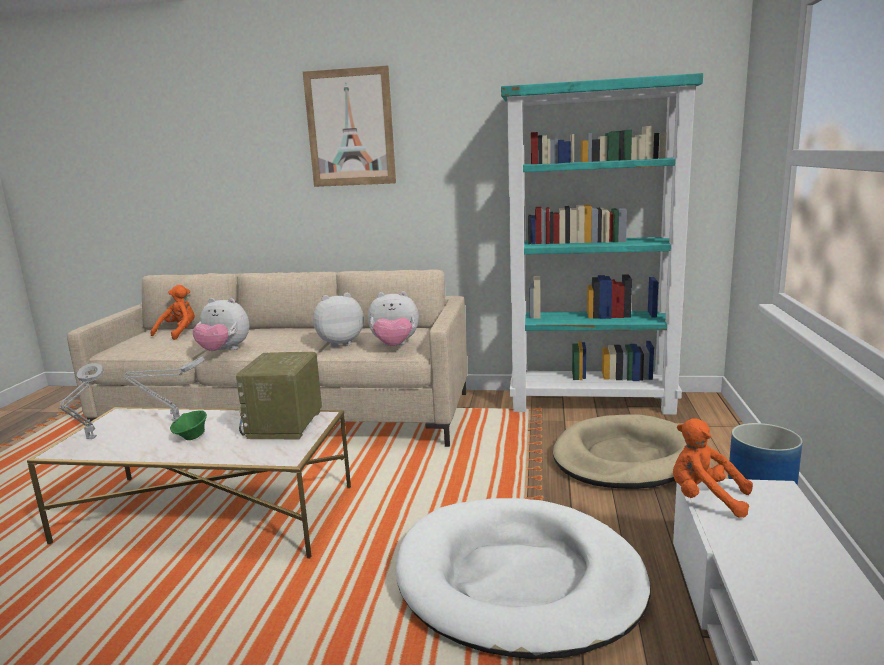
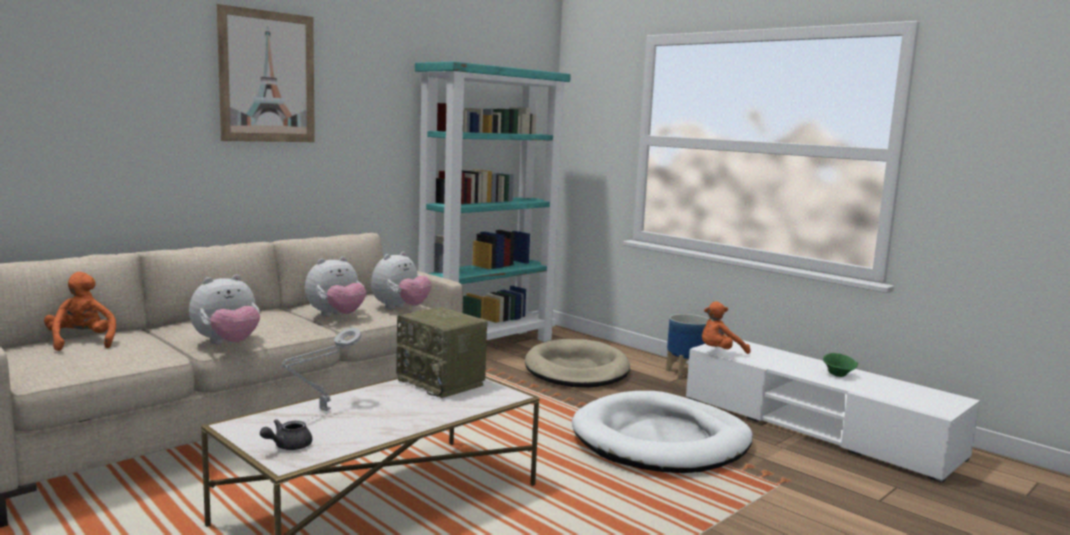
camera: 55 degrees left, 5 degrees down
(90, 439) = (287, 446): grey table lamp -> grey teapot
(191, 437) = (390, 412): green bowl -> green bowl (838, 375)
(339, 343) = (336, 316): plush toy -> plush toy turned 150 degrees counterclockwise

